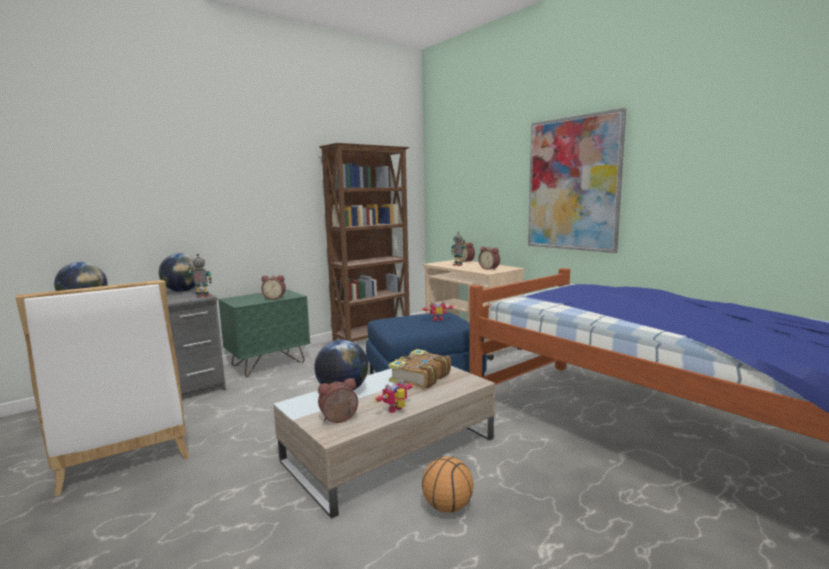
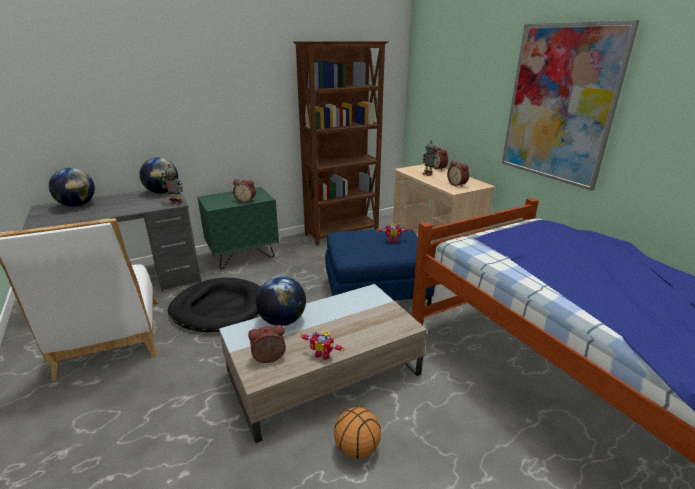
camera: 10 degrees right, 15 degrees up
(253, 409) = (219, 308): none -> black dog bed
(397, 410) = (323, 354): toy robot -> toy robot turned 120 degrees counterclockwise
(419, 377) = (356, 312): book -> none

